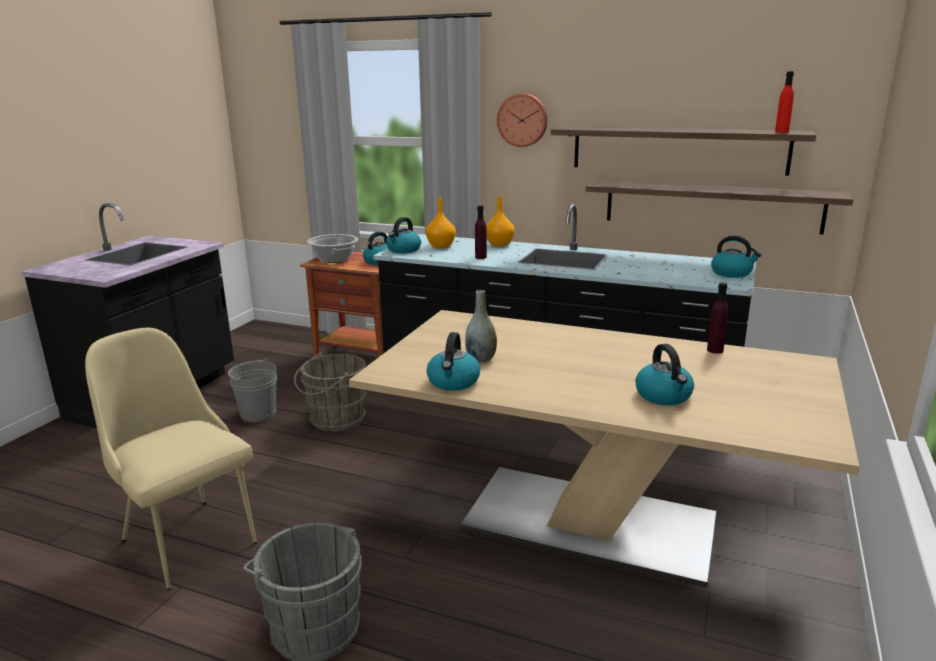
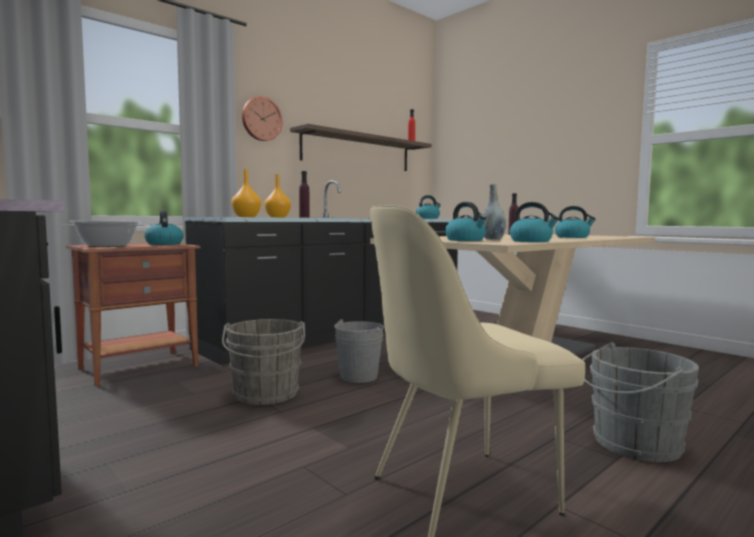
camera: 65 degrees left, 15 degrees down
(258, 414) = (177, 427): grey bucket -> grey bucket (358, 376)
(403, 250) = (232, 216): kettle -> kettle (465, 240)
(711, 206) = (376, 189): shelf -> none

